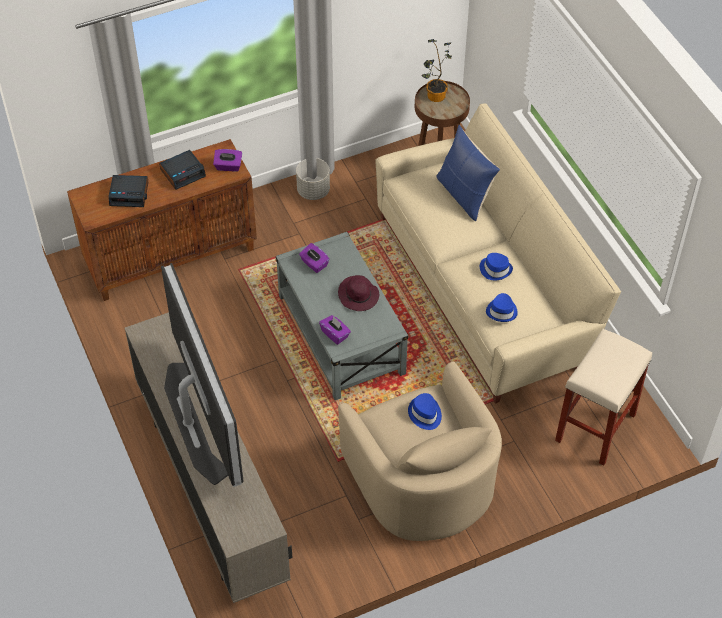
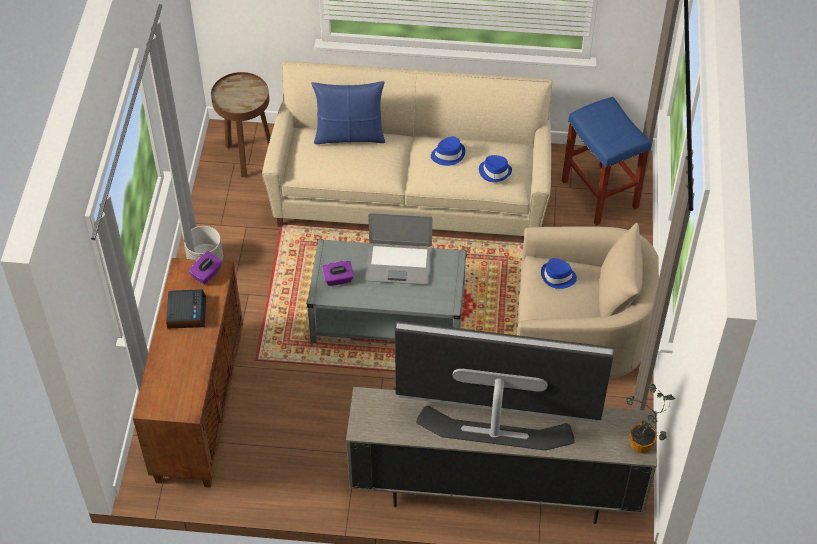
camera: 60 degrees left, 0 degrees up
(129, 194) = (179, 366): alarm clock -> none
(335, 334) = (430, 300): purple tissue box -> none
(358, 296) = (398, 264): purple hat -> laptop
(434, 97) = (230, 97): potted plant -> potted plant (642, 446)
(595, 428) = (600, 195): beige stool -> blue stool

